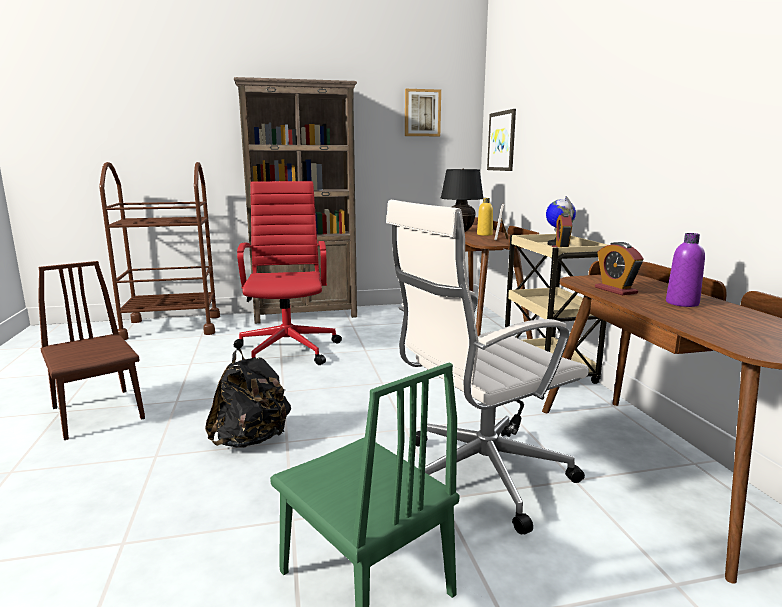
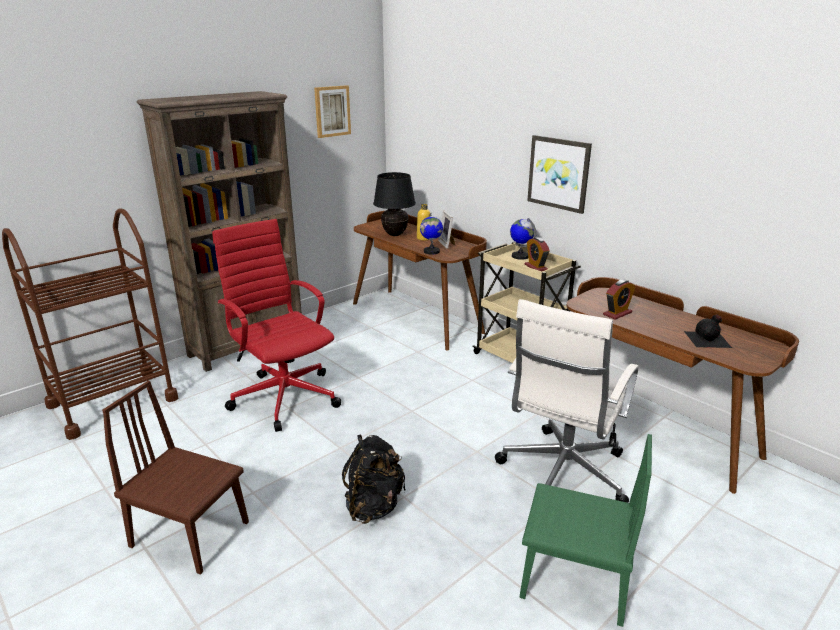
camera: 30 degrees left, 10 degrees up
(475, 240) = (431, 251): none -> globe
(502, 141) = (420, 141): picture -> picture (559, 173)
(615, 290) = (617, 313): alarm clock -> alarm clock turned 75 degrees counterclockwise
(682, 303) = (667, 321): purple bottle -> none
(723, 323) = (708, 339): none -> black bottle

